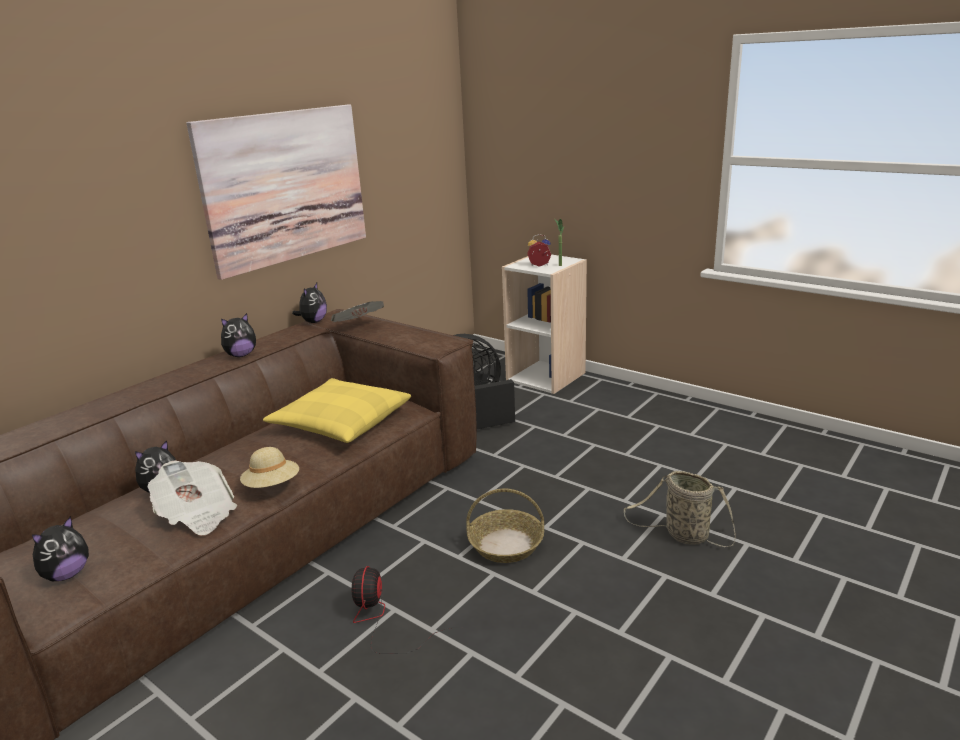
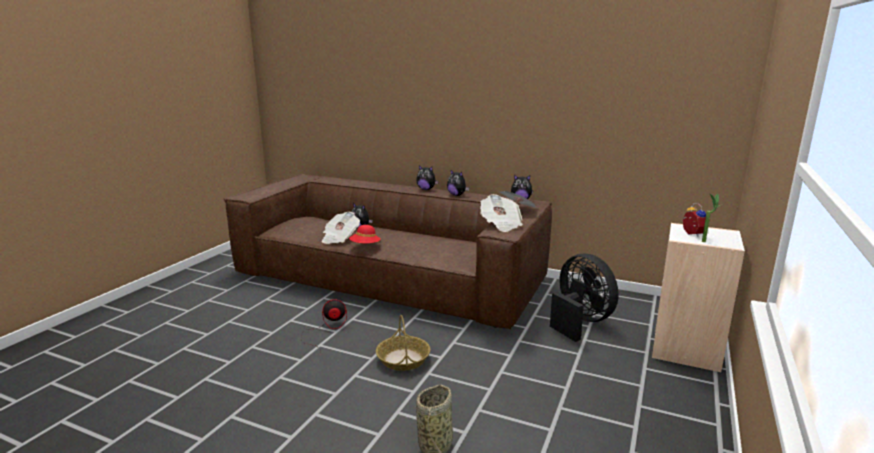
camera: 75 degrees right, 5 degrees down
(67, 574) = (295, 228): plush toy -> plush toy (426, 189)
(272, 486) = (365, 246): beige hat -> red hat
(285, 187) = (533, 107): picture -> none
(341, 422) = (441, 248): yellow pillow -> none
(408, 341) = (500, 224): none -> newspaper

